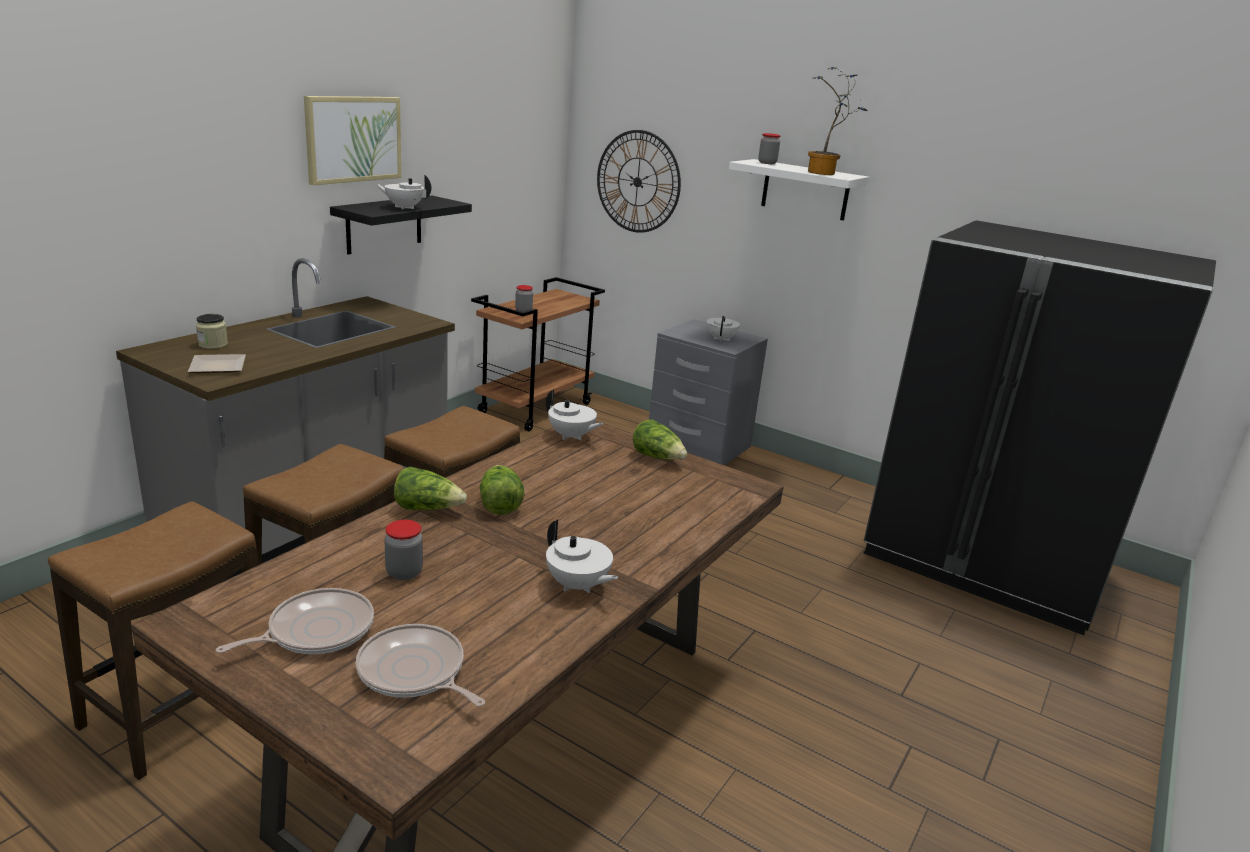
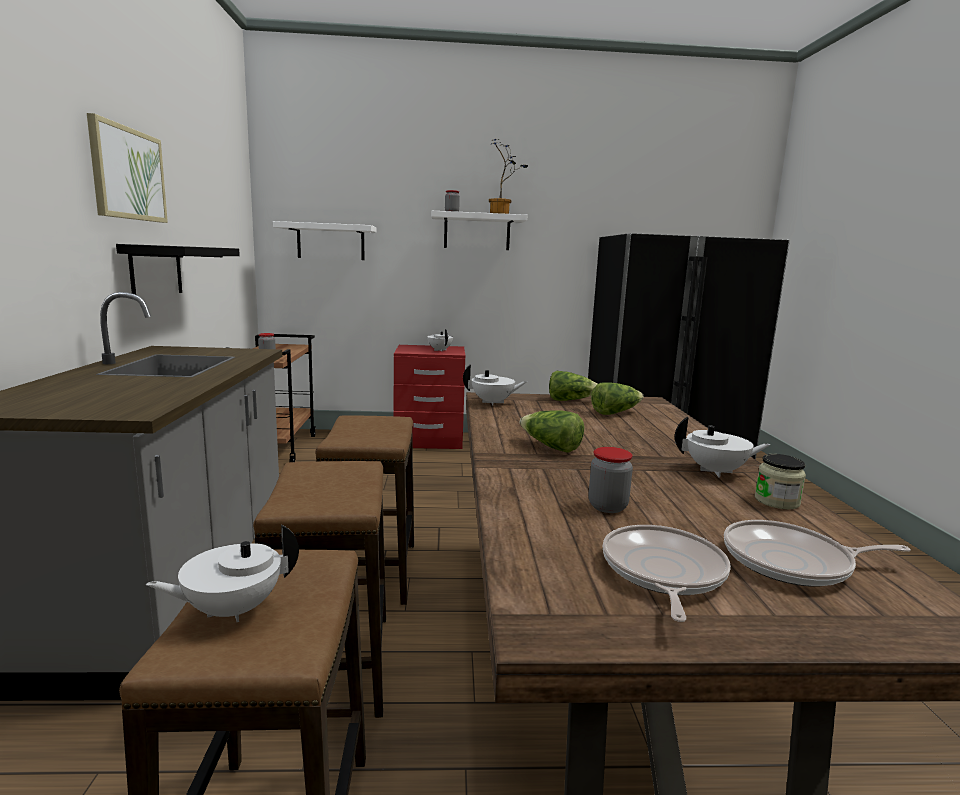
camera: 35 degrees left, 10 degrees down
(213, 345) = (58, 391): jar -> jar (776, 501)
(216, 366) = (109, 403): plate -> none
(404, 207) = (192, 246): white teapot -> white teapot (232, 610)
(428, 508) = (512, 464): lettuce -> lettuce (615, 412)
(638, 182) = (331, 242): wall clock -> white shelf
(698, 445) = (429, 441): grey nightstand -> red nightstand

